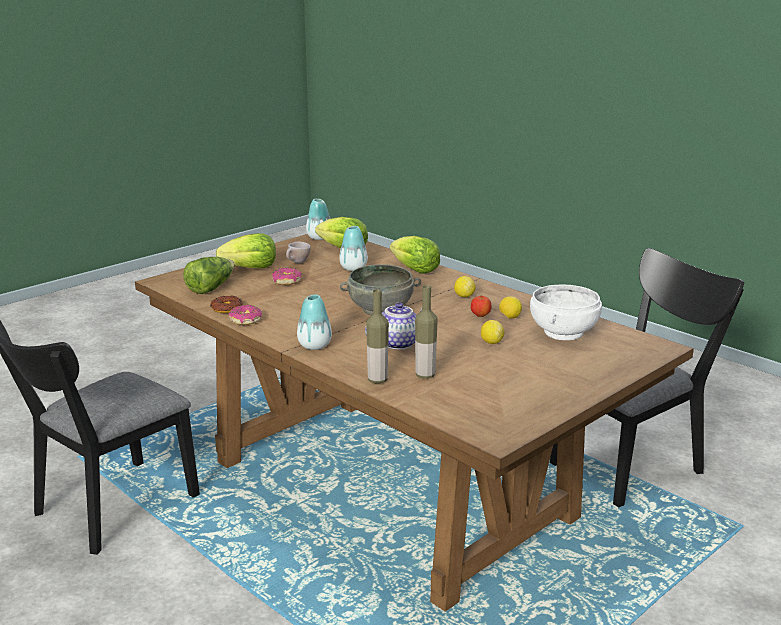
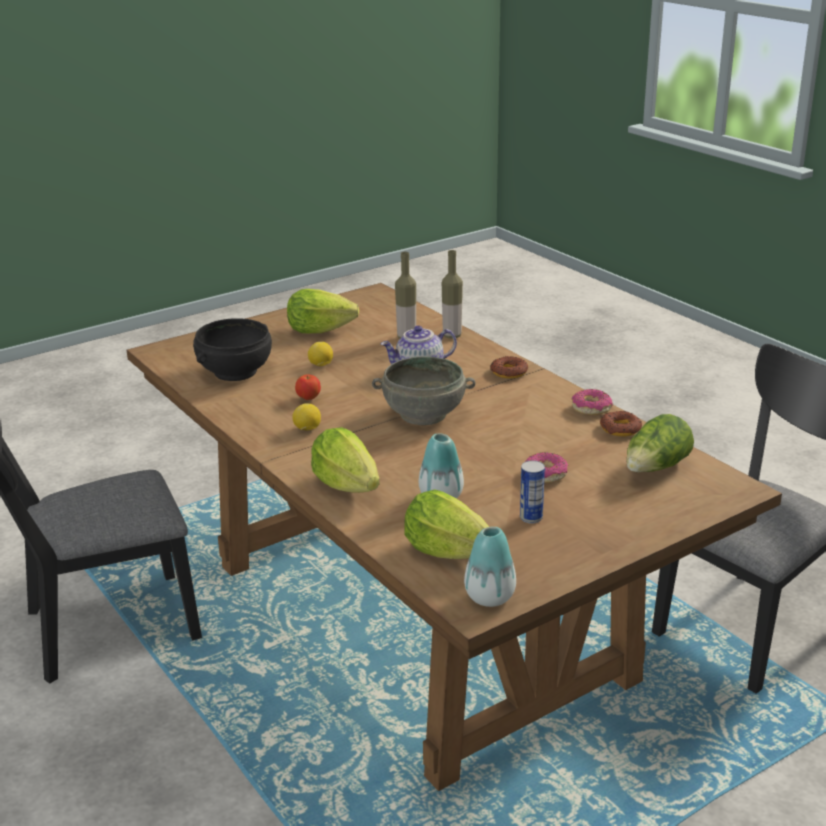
camera: 170 degrees left, 5 degrees up
(250, 268) = (607, 508): lettuce -> lettuce (319, 330)
(297, 263) = (531, 518): beige cup -> can
(314, 346) = (509, 372): vase -> donut
(509, 317) = (276, 394): lemon -> none
(564, 332) = (234, 371): white bowl -> black bowl

